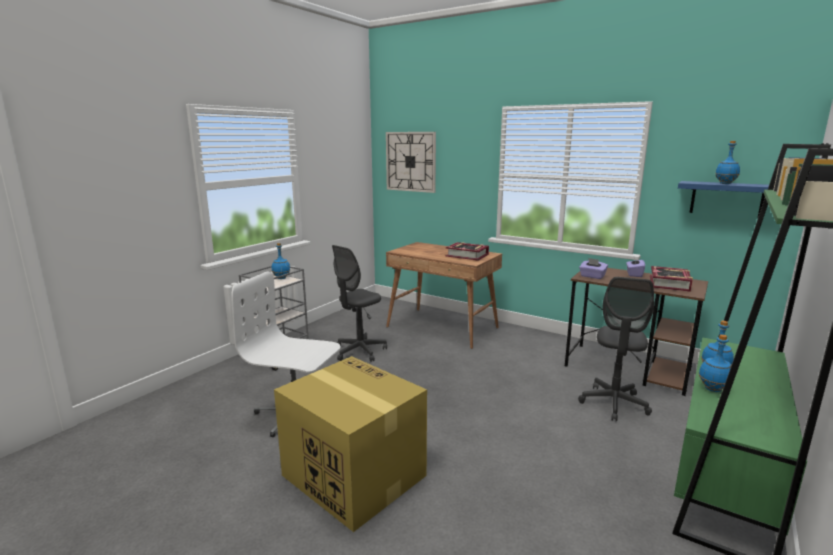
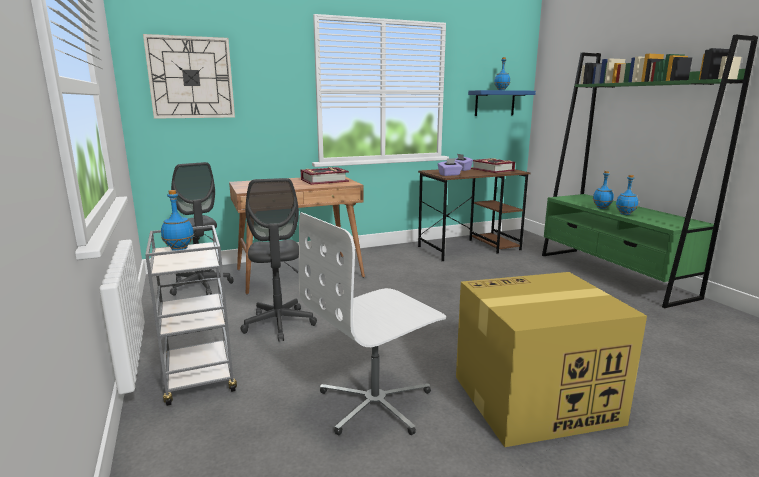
camera: 55 degrees left, 0 degrees up
(613, 403) = (511, 268): grey office chair -> grey office chair (201, 286)

